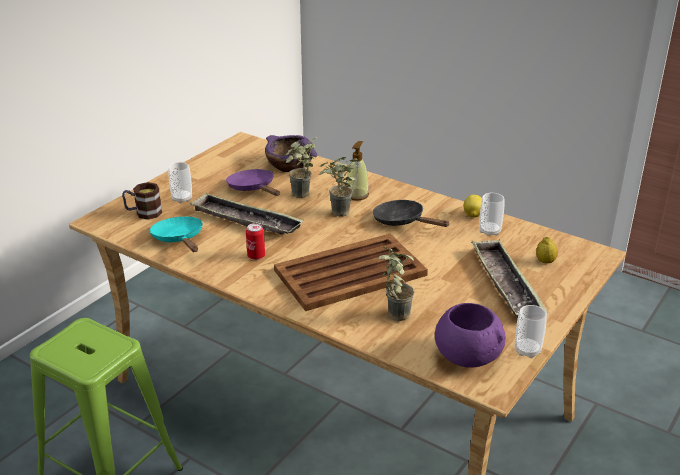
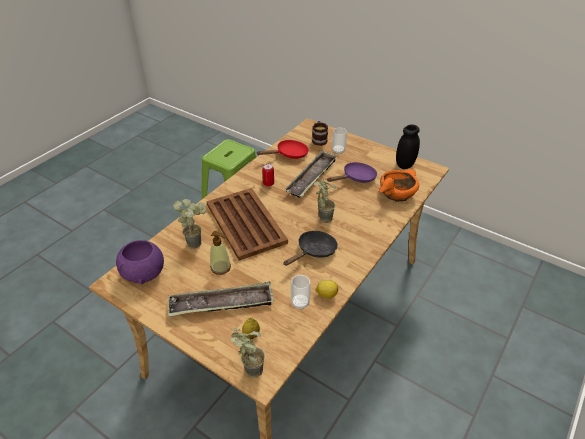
camera: 90 degrees right, 10 degrees up
(179, 239) = (289, 154): turquoise frying pan -> red frying pan
(229, 155) = (405, 165): none -> black jar
(290, 165) = (396, 193): purple bowl -> orange bowl
(300, 197) = (346, 199): potted plant -> potted plant (248, 370)
(357, 195) = (353, 227): soap dispenser -> soap dispenser (221, 267)
(527, 350) = (141, 305): cup -> none

